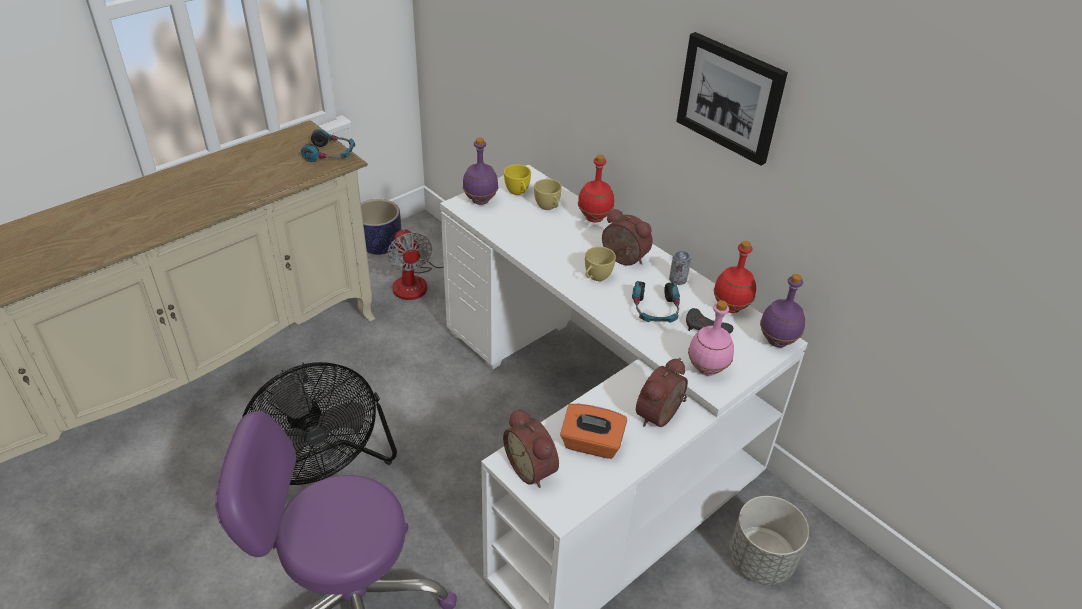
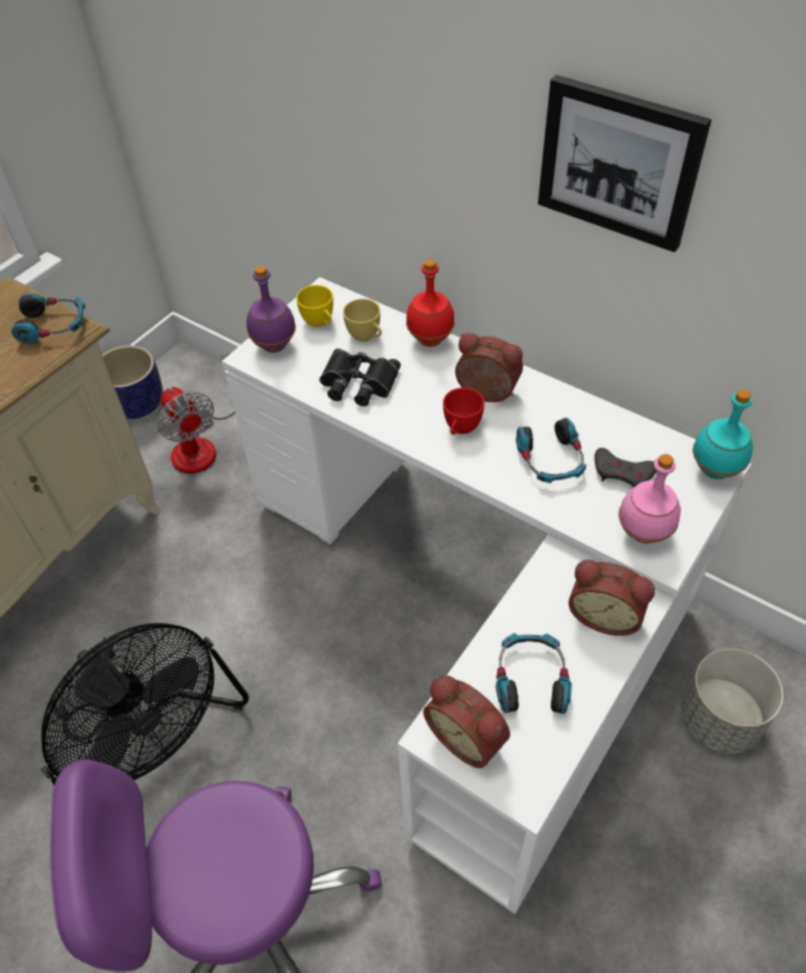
camera: 10 degrees left, 10 degrees up
(531, 235) = (357, 383): none -> black binoculars
(591, 444) = (531, 679): orange tissue box -> headphones
(596, 277) = (460, 429): yellow cup -> red cup
(661, 416) = (605, 614): alarm clock -> alarm clock turned 90 degrees counterclockwise
(677, 280) = (564, 408): can -> none
(731, 307) = (642, 433): red bottle -> none
(777, 341) = (715, 470): purple bottle -> turquoise bottle

